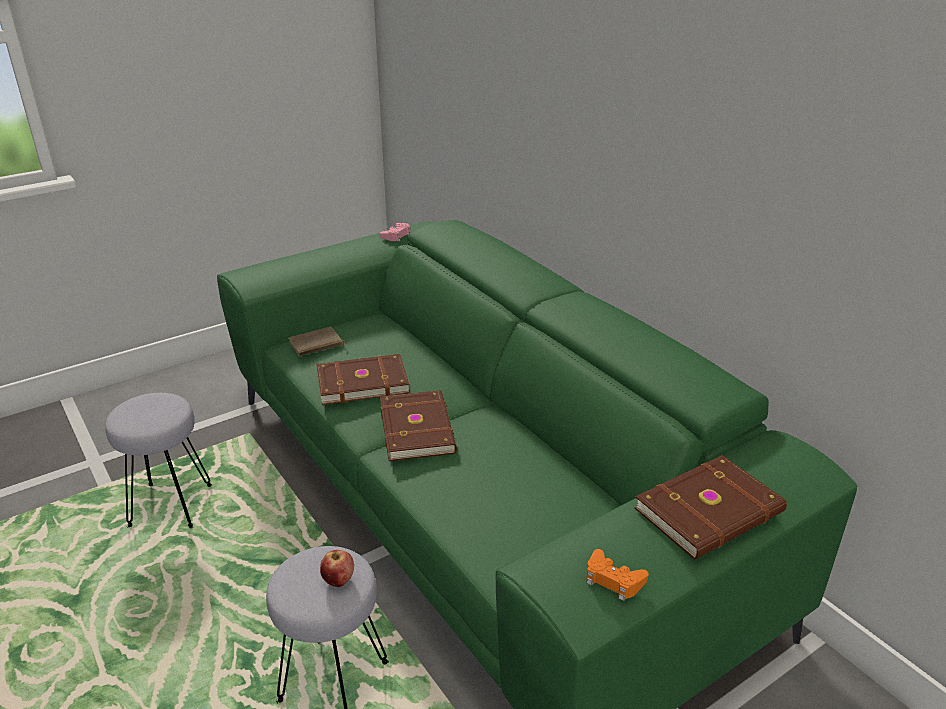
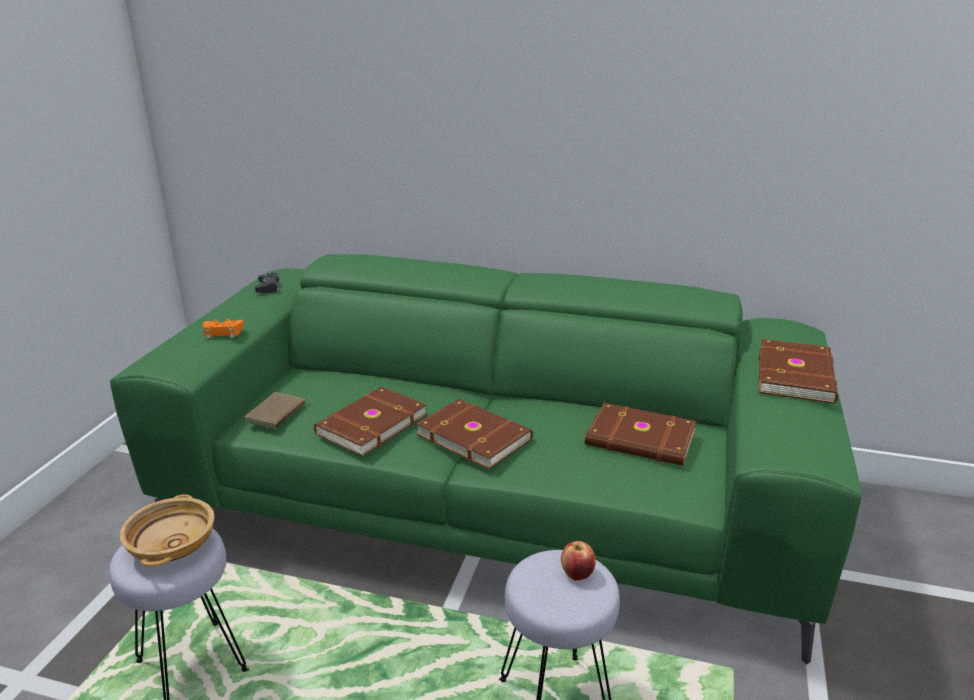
camera: 40 degrees left, 5 degrees down
(153, 411) = (172, 546): none -> beige bowl
(396, 235) = (268, 287): pink game controller -> black game controller
(543, 501) = (640, 440): none -> brown book
(613, 580) = (817, 437): orange game controller -> orange game controller (222, 332)

